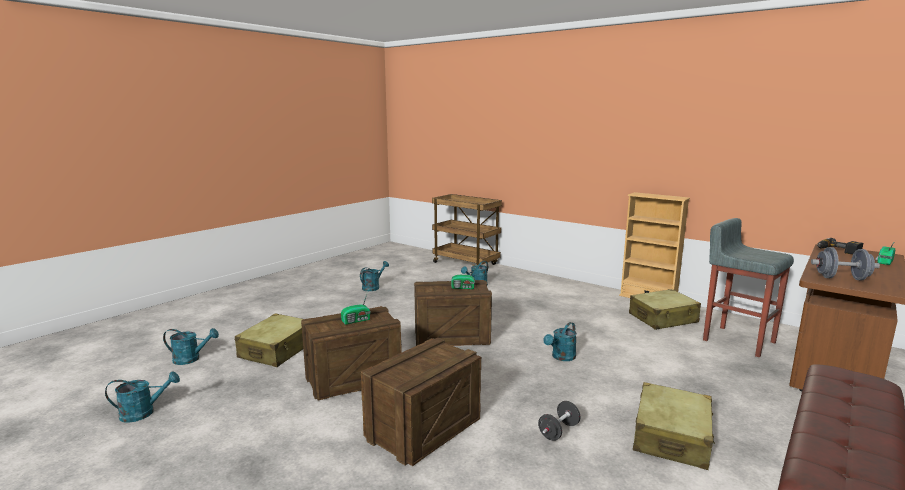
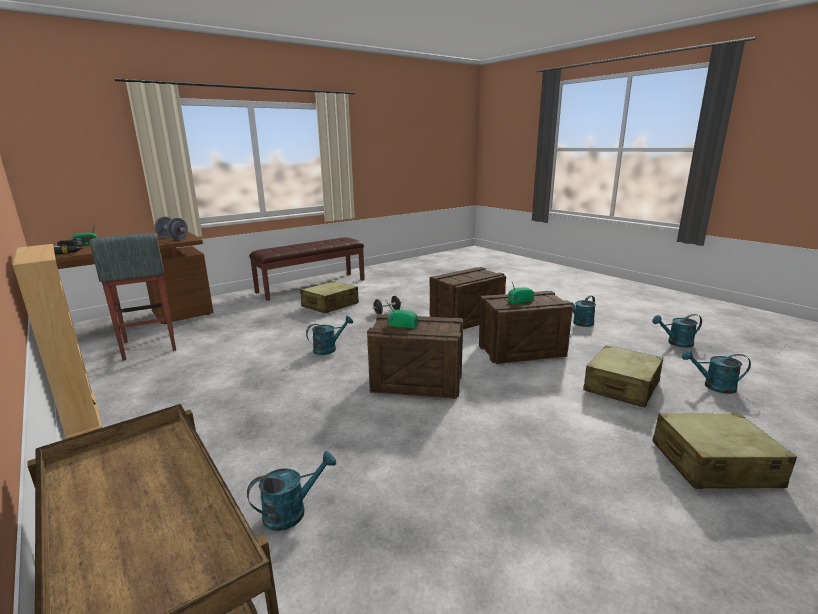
camera: 165 degrees left, 5 degrees up
(373, 287) = (542, 548): turquoise watering can -> turquoise watering can (581, 324)
(663, 318) = (149, 378): beige suitcase -> beige suitcase (713, 464)

